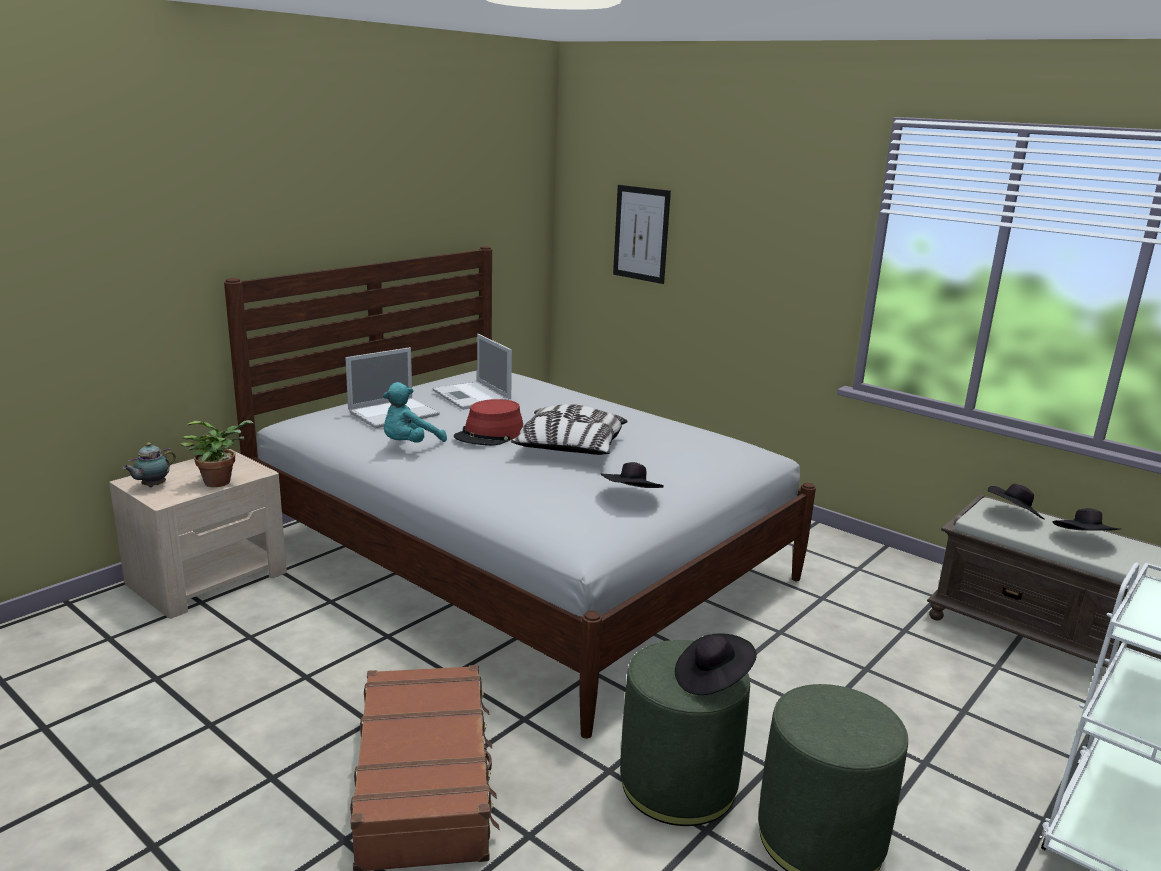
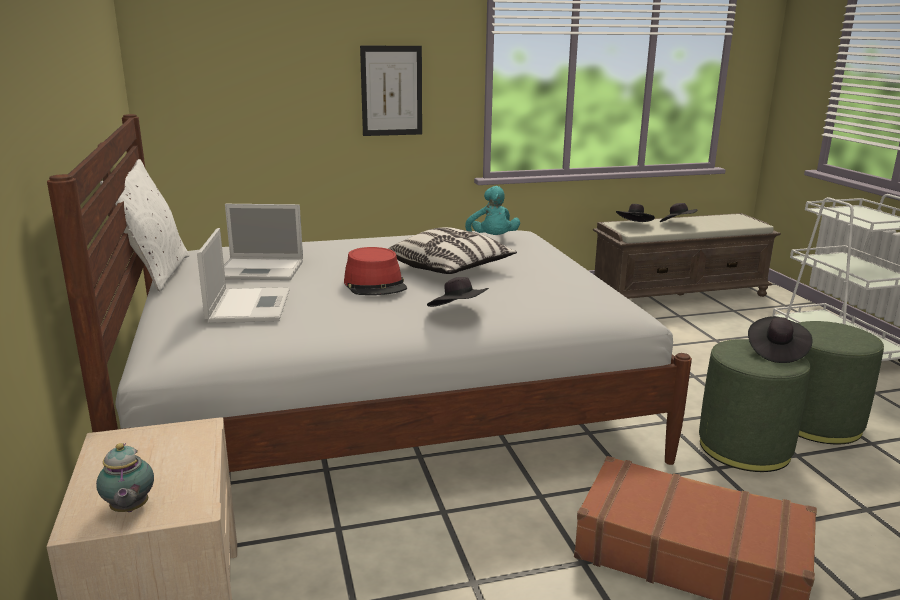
camera: 55 degrees left, 0 degrees up
(221, 481) = (193, 456): potted plant -> none
(409, 445) = (351, 317): turquoise plush toy -> turquoise plush toy (492, 239)
(434, 376) = (156, 273): none -> white pillow
(631, 497) = (570, 276): black hat -> black hat (458, 313)
(641, 234) = (254, 83): picture -> picture (391, 91)

